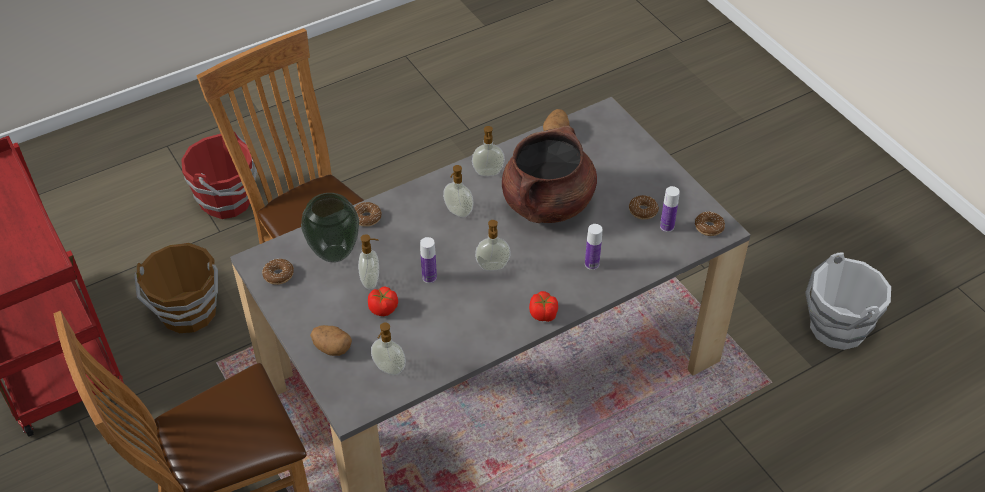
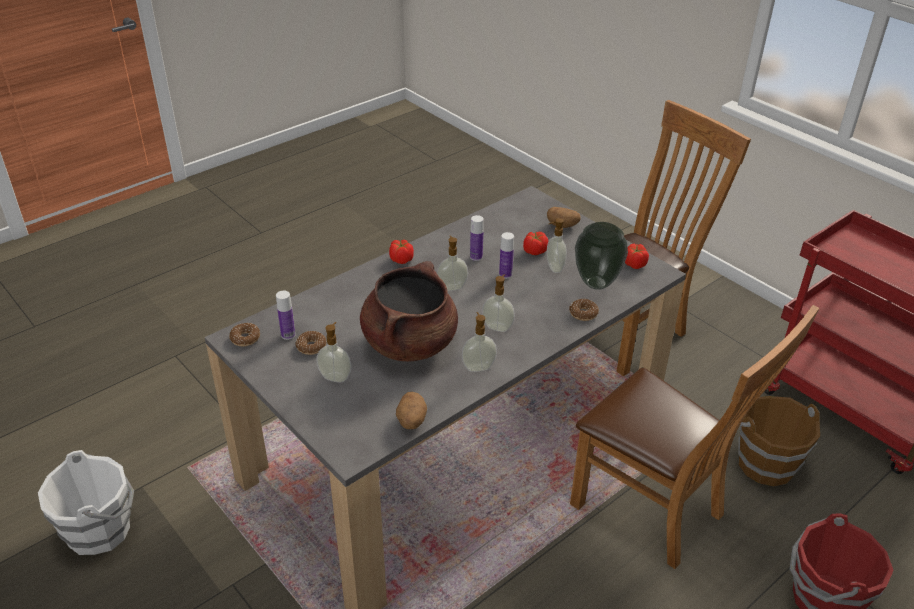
camera: 170 degrees right, 10 degrees down
(278, 275) = (634, 264): donut -> tomato
(388, 369) = (513, 218): soap dispenser -> soap dispenser (335, 377)
(592, 264) = (362, 297): bottle -> bottle (476, 257)

